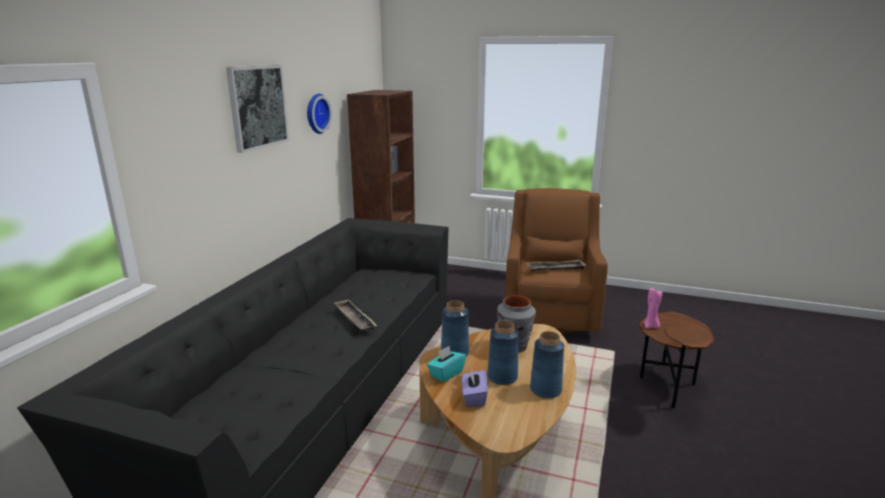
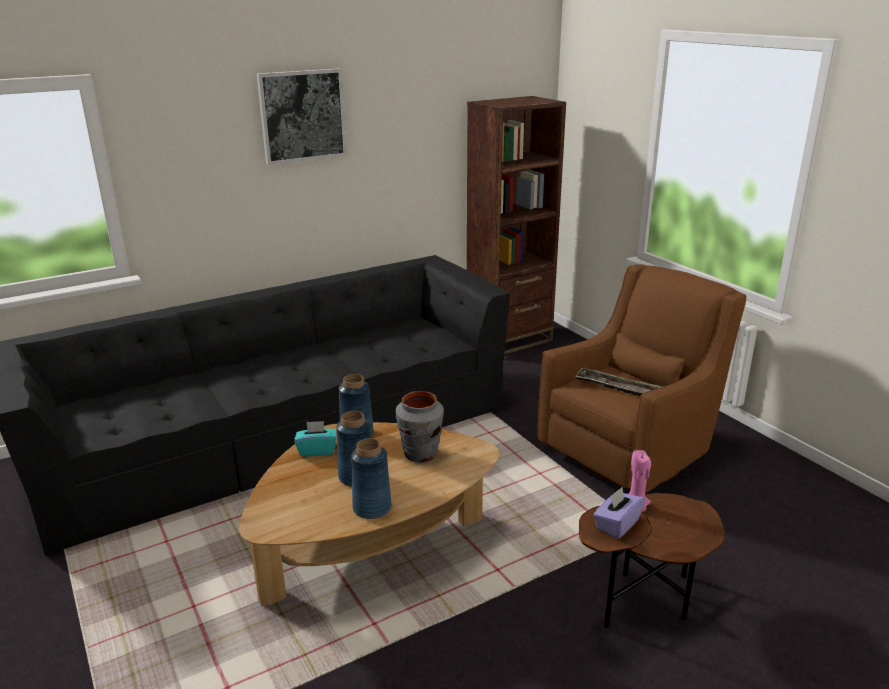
camera: 40 degrees right, 5 degrees up
(316, 113) = (405, 125): wall clock -> none
(354, 318) = (322, 366): tray -> none
(474, 397) = (301, 482): purple tissue box -> purple tissue box (617, 525)

